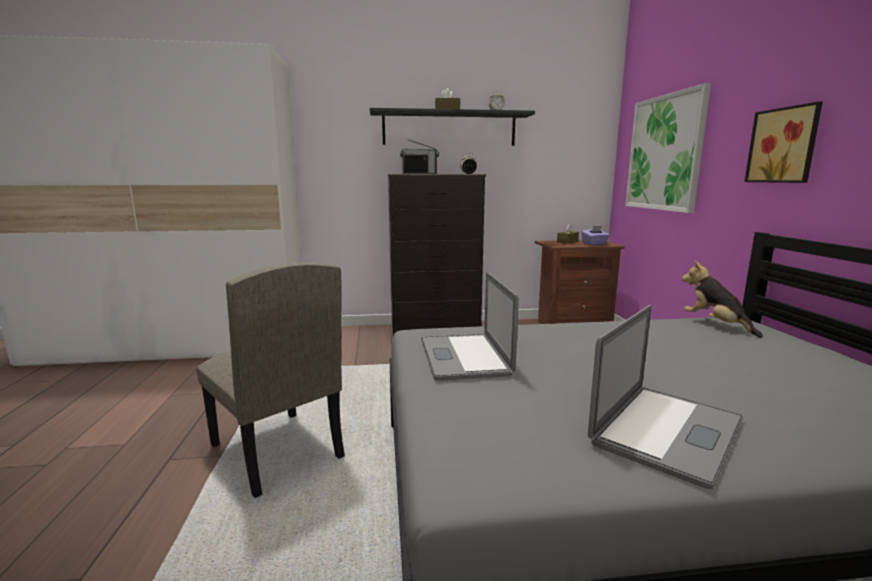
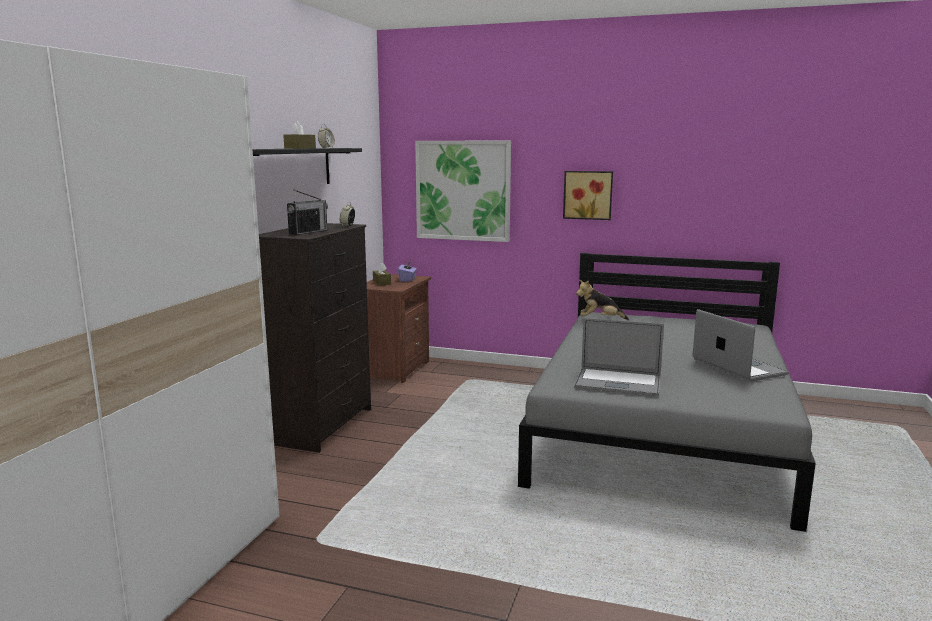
camera: 65 degrees left, 0 degrees up
(275, 451) = (532, 552): beige chair -> none

